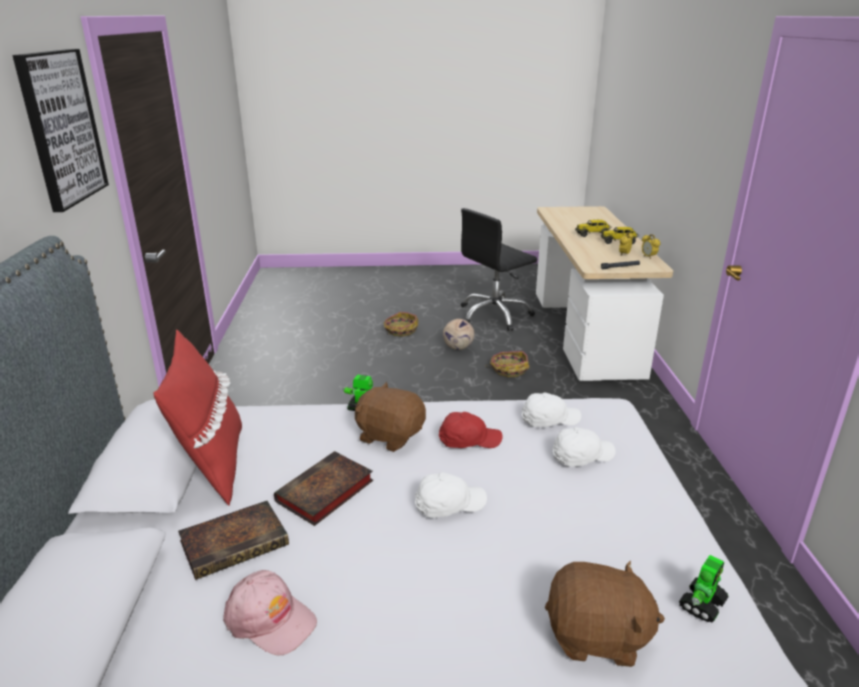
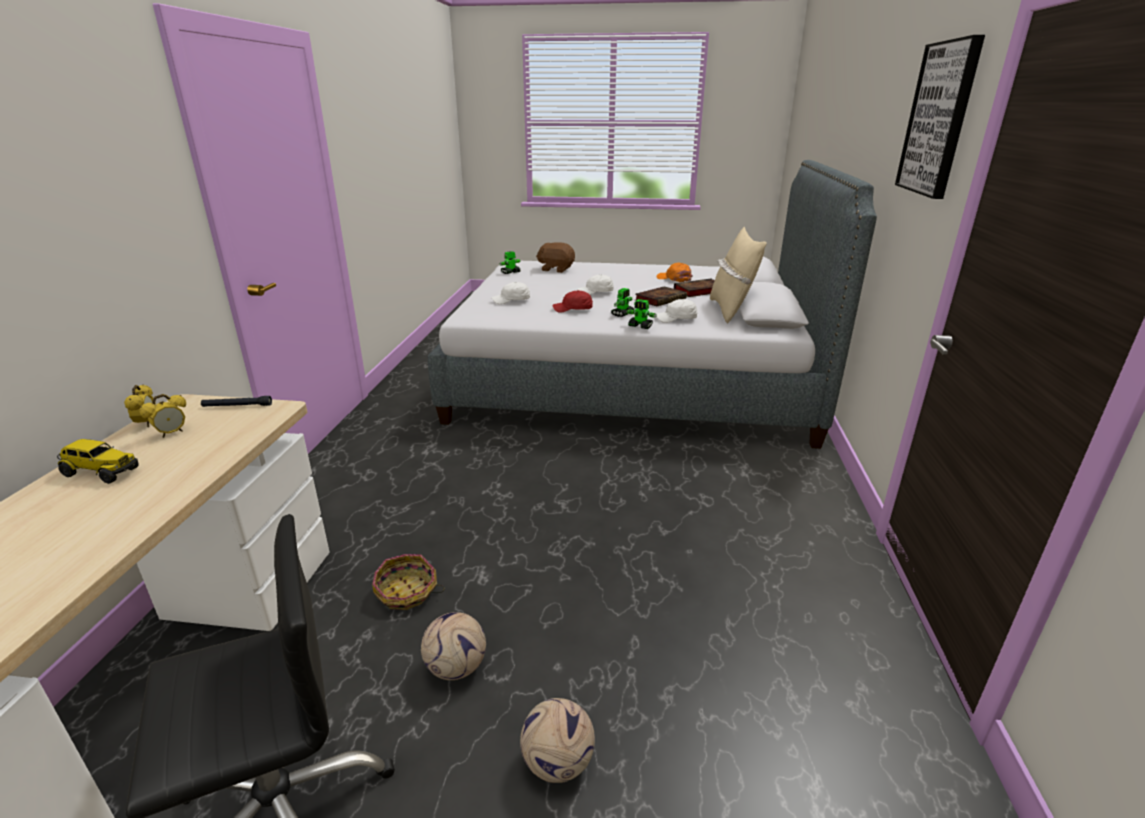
camera: 170 degrees left, 0 degrees up
(213, 465) = (731, 310): red pillow -> beige pillow
(270, 619) = (674, 278): pink cap -> orange cap
(390, 436) = (623, 314): brown plush toy -> toy robot
(400, 330) = (557, 763): basket -> football
(549, 419) = (513, 314): white cap -> white cap (676, 319)
(592, 234) = (93, 508): toy truck -> none

